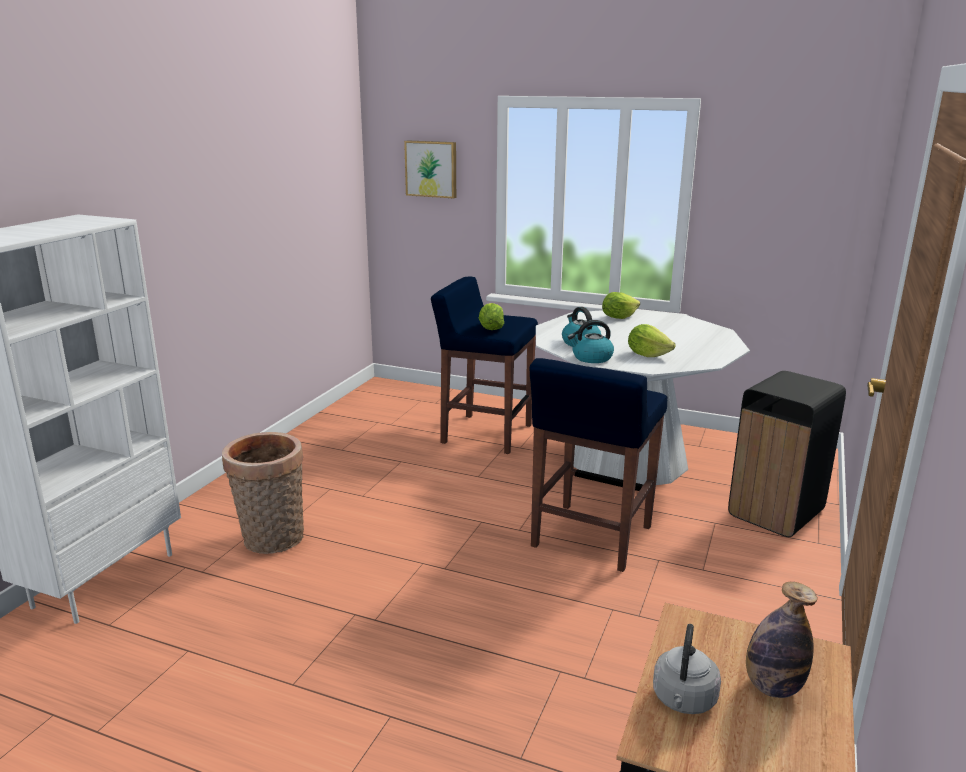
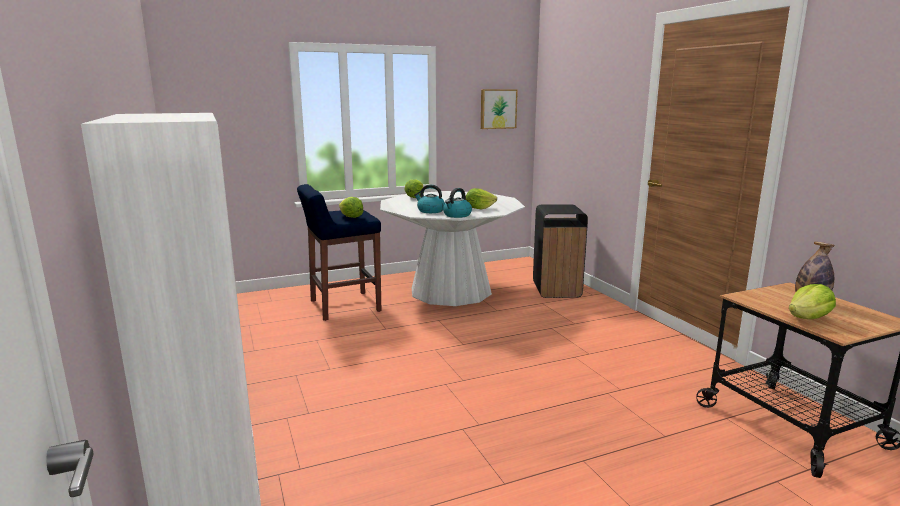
camera: 45 degrees left, 5 degrees down
(272, 541) = (318, 423): basket -> none
(431, 169) = (231, 103): picture -> picture (497, 109)
(590, 538) = (504, 332): blue stool -> none
(683, 701) = (808, 318): grey kettle -> lettuce

